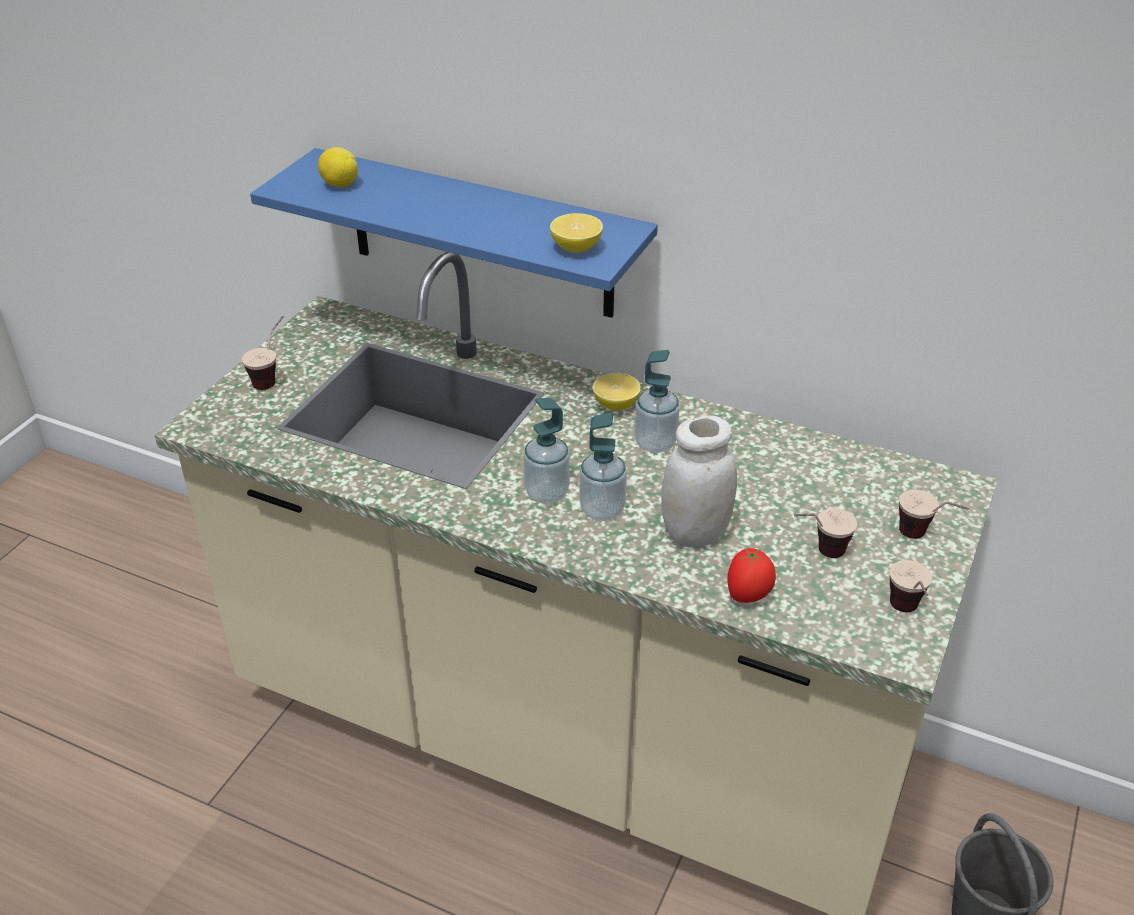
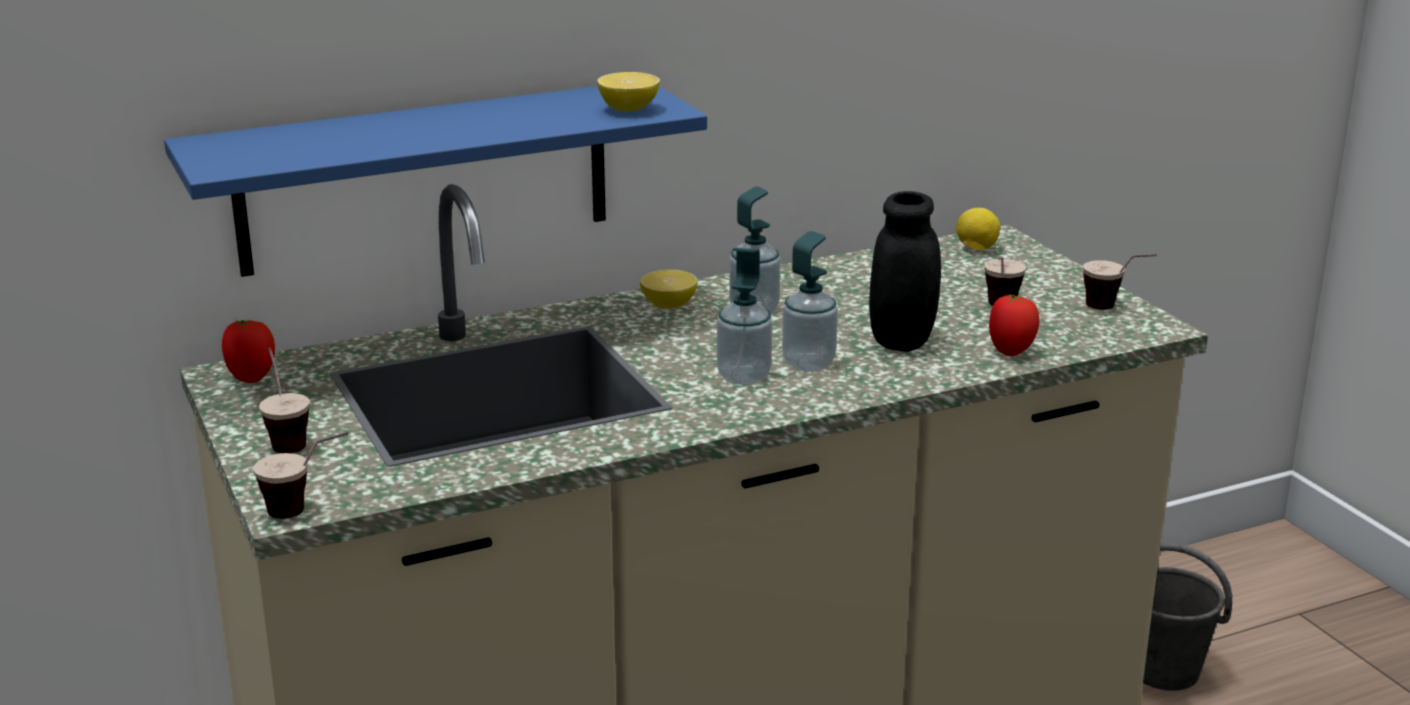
camera: 50 degrees left, 15 degrees down
(331, 323) = (252, 377): none -> tomato
(339, 184) = (280, 148): lemon -> lemon (976, 249)
(695, 533) = (902, 341): white jar -> black jar
(925, 539) = (1038, 271): cup -> cup (307, 511)

